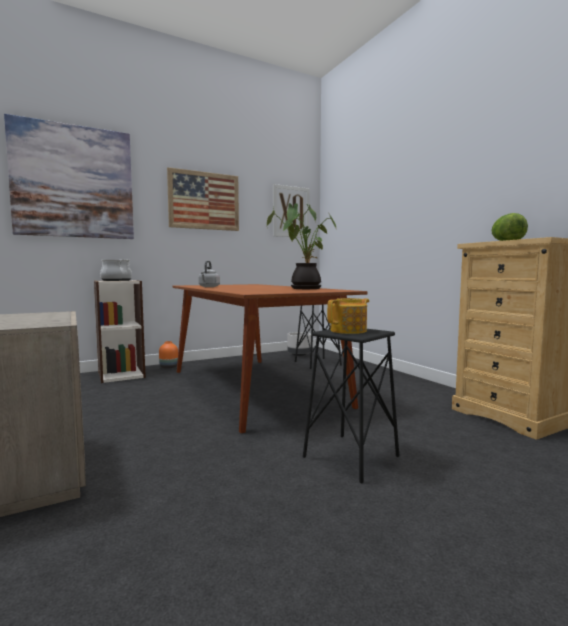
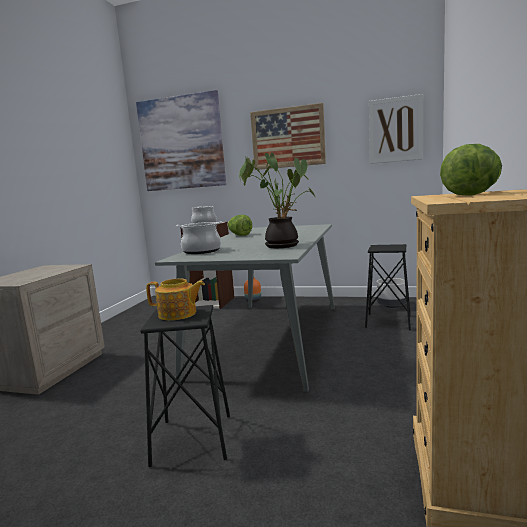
camera: 45 degrees right, 5 degrees up
(208, 287) = (239, 235): grey kettle -> lettuce
(247, 291) = (202, 251): none -> cooking pot
(254, 387) = (271, 338): brown dining table -> grey dining table

